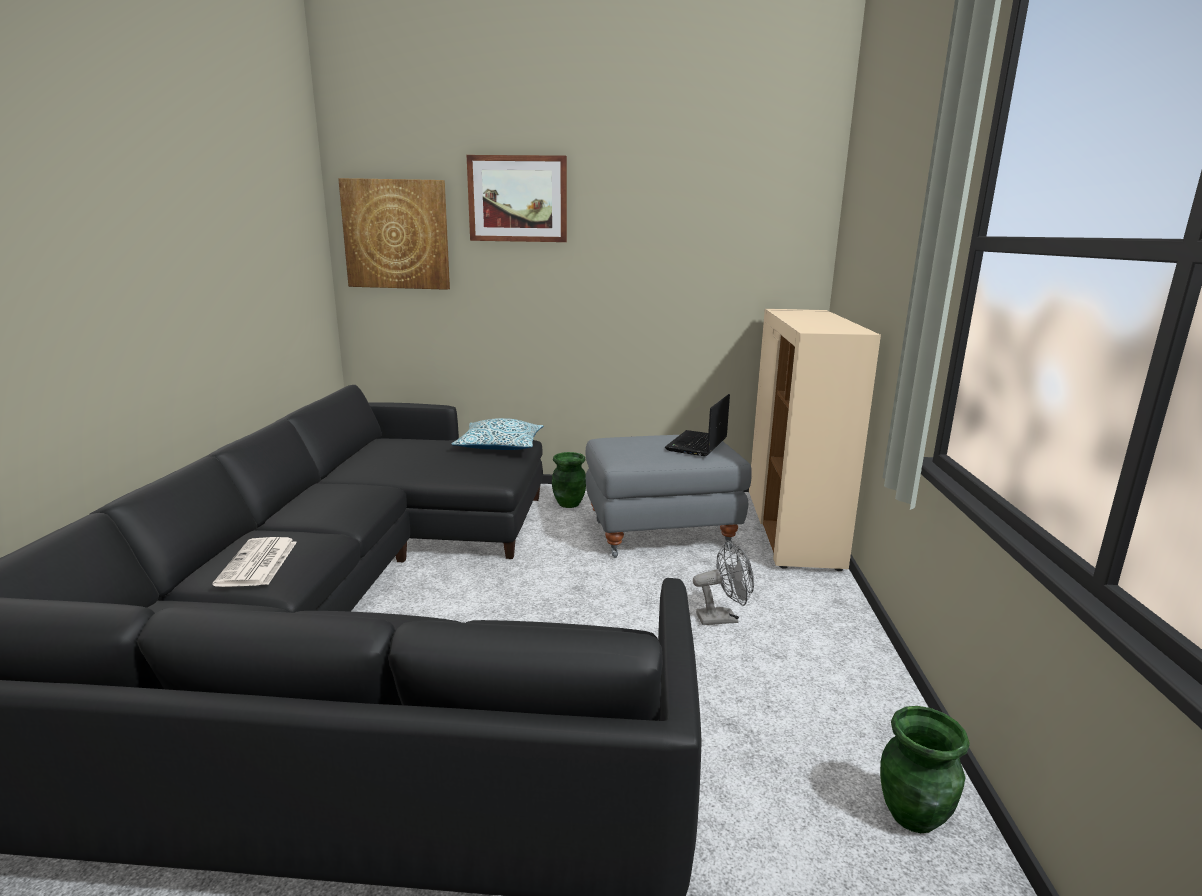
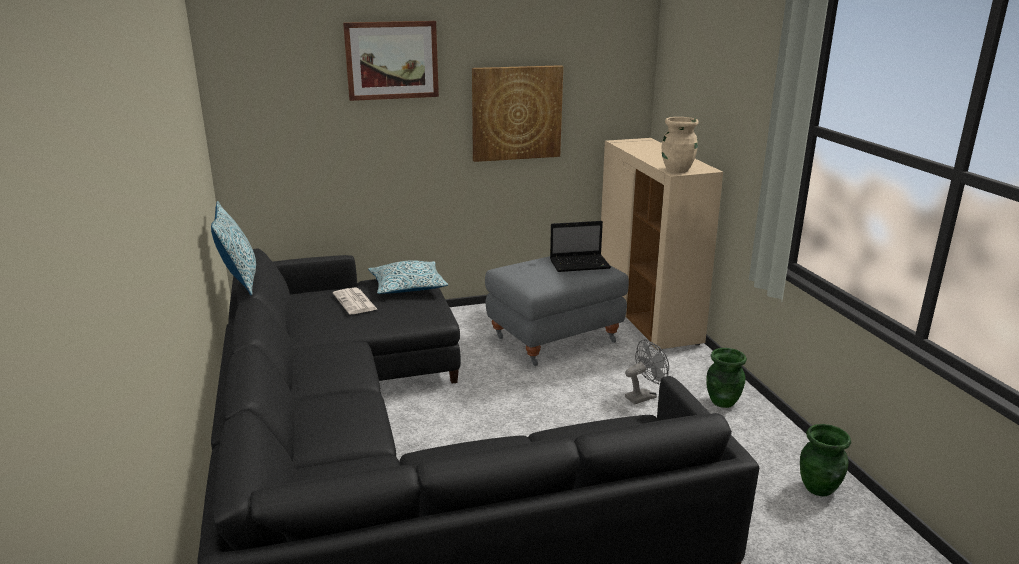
camera: 20 degrees left, 5 degrees up
(258, 563) = (338, 426): newspaper -> newspaper (355, 302)
(295, 405) = (240, 281): none -> pillow
(396, 234) = (274, 99): picture -> picture (516, 113)
(569, 504) = (462, 325): green vase -> green vase (722, 402)
(697, 445) = (581, 264): laptop -> laptop turned 105 degrees counterclockwise
(817, 329) = (677, 170): none -> beige vase

